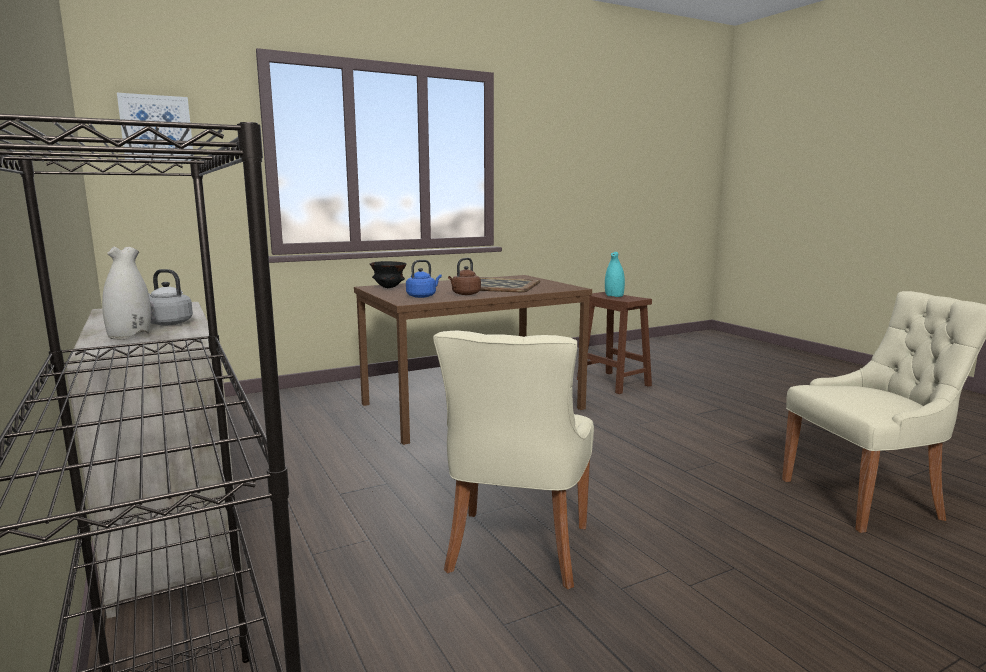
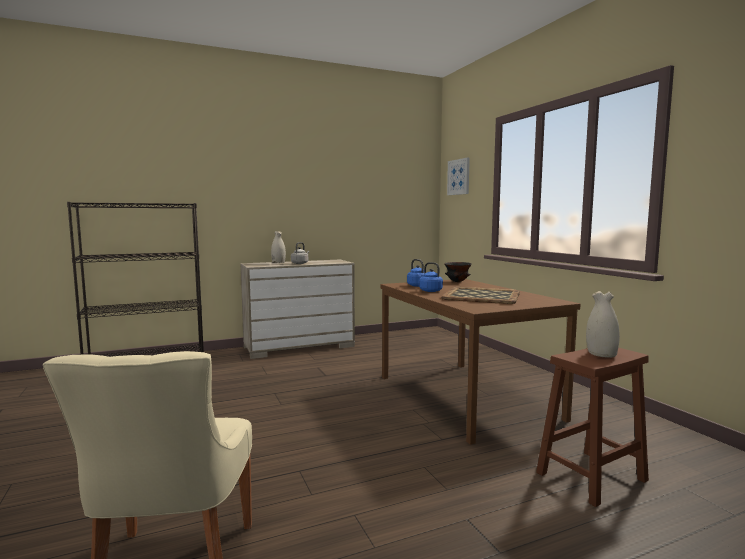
camera: 95 degrees right, 5 degrees down
(465, 294) = (429, 291): brown kettle -> blue kettle
(516, 551) = (230, 401): beige chair -> none
(614, 296) = (601, 354): turquoise vase -> white vase

